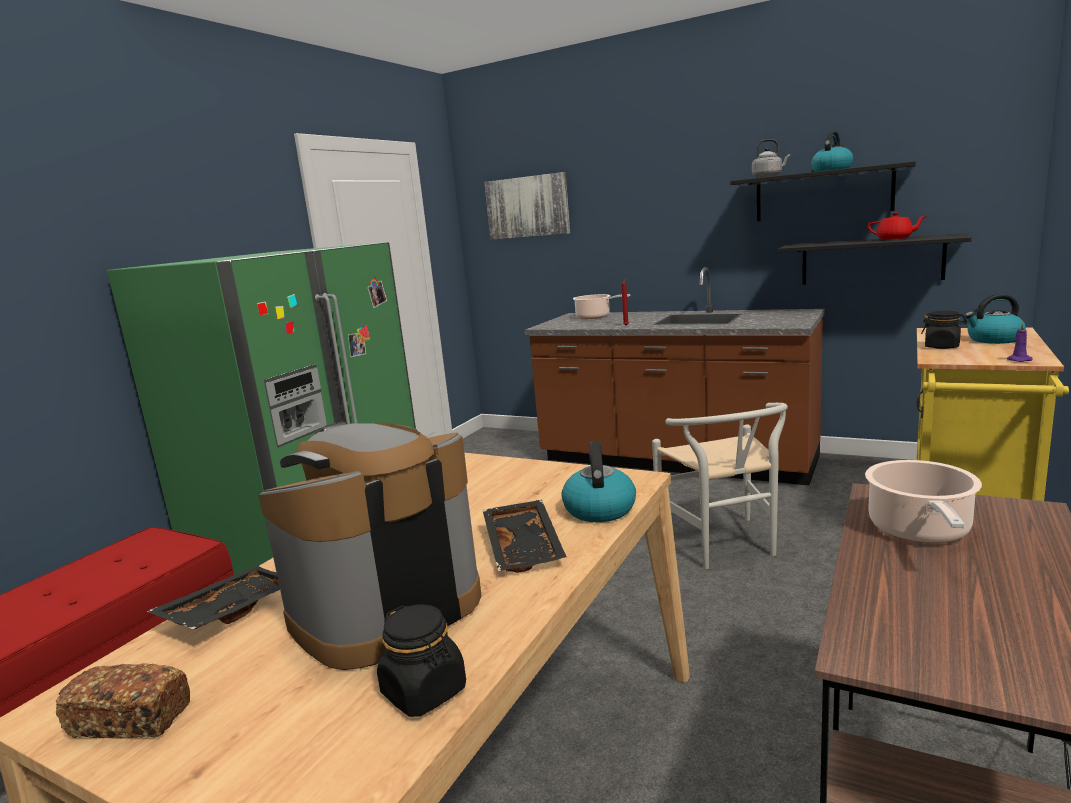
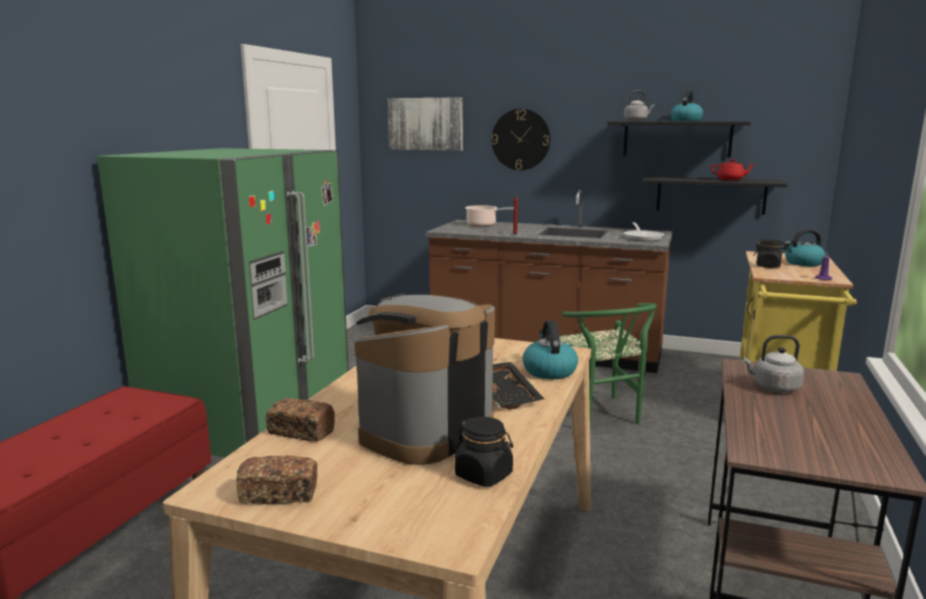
camera: 10 degrees left, 0 degrees up
(229, 610) = (301, 432): black tray -> bread
(634, 214) = (520, 139): none -> wall clock
(724, 547) = (599, 417): white chair -> green chair
(782, 319) = (642, 237): none -> frying pan
(920, 531) = (773, 388): cooking pot -> grey kettle

